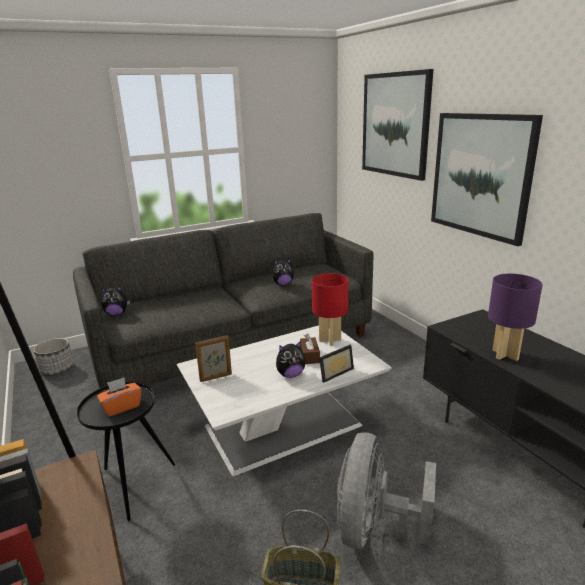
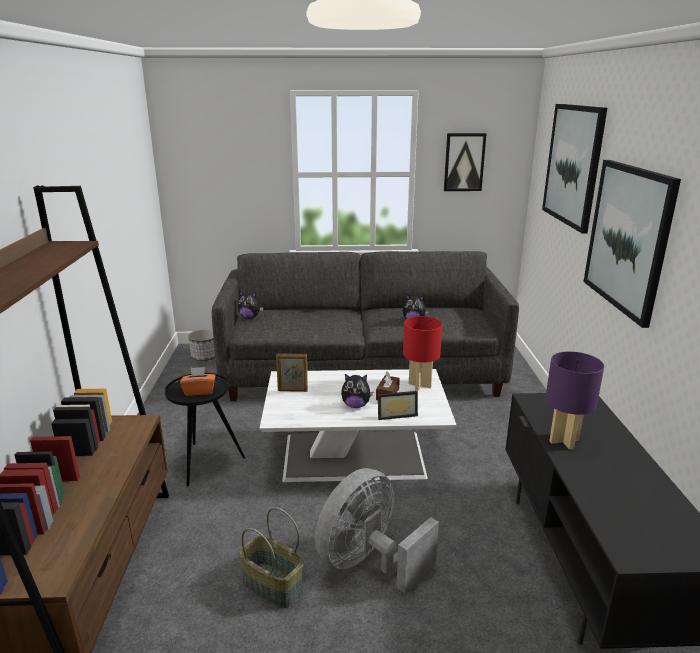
camera: 25 degrees right, 0 degrees up
(284, 135) = (464, 162): none -> picture

